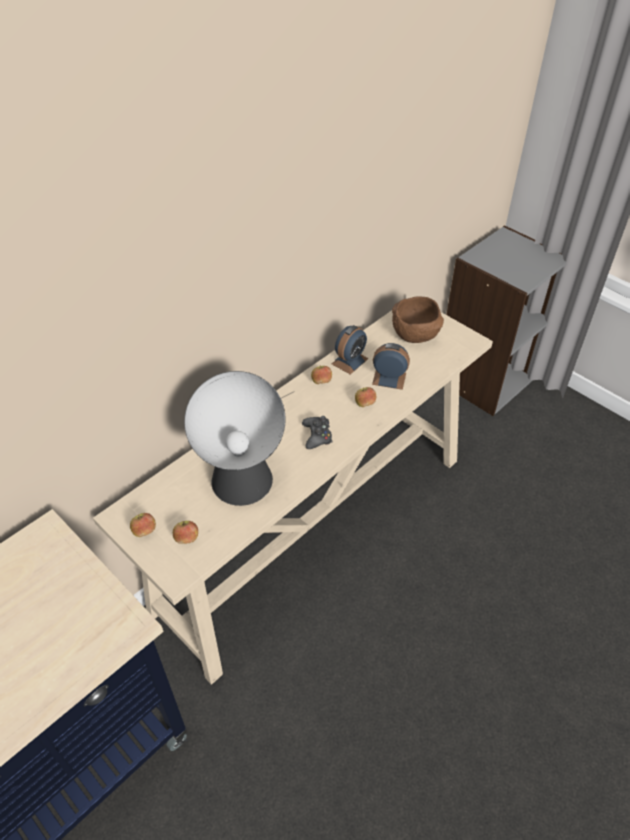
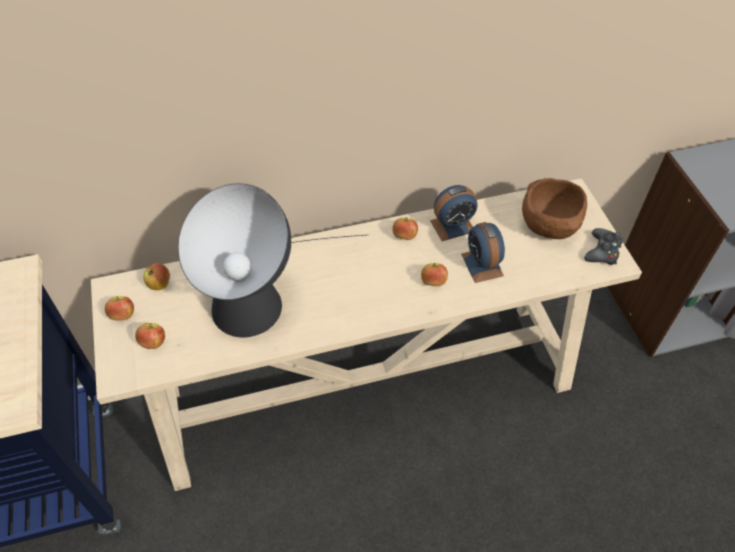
camera: 30 degrees right, 5 degrees up
(157, 495) = (159, 284): none -> apple
(317, 436) = (356, 295): black game controller -> black game controller (602, 251)
(389, 378) = (482, 265): alarm clock -> alarm clock turned 150 degrees counterclockwise

